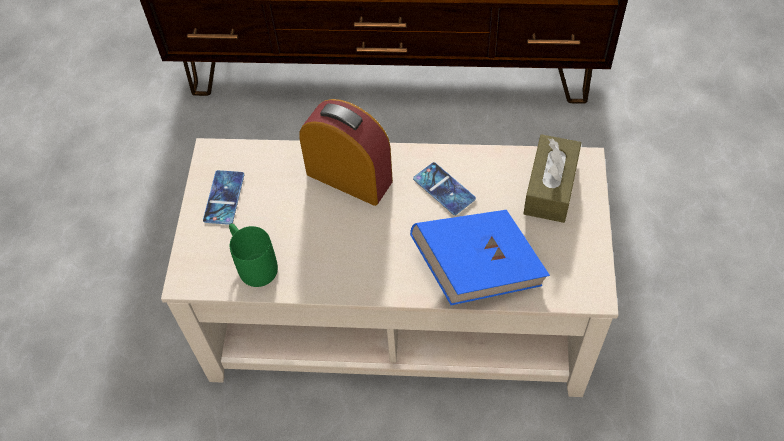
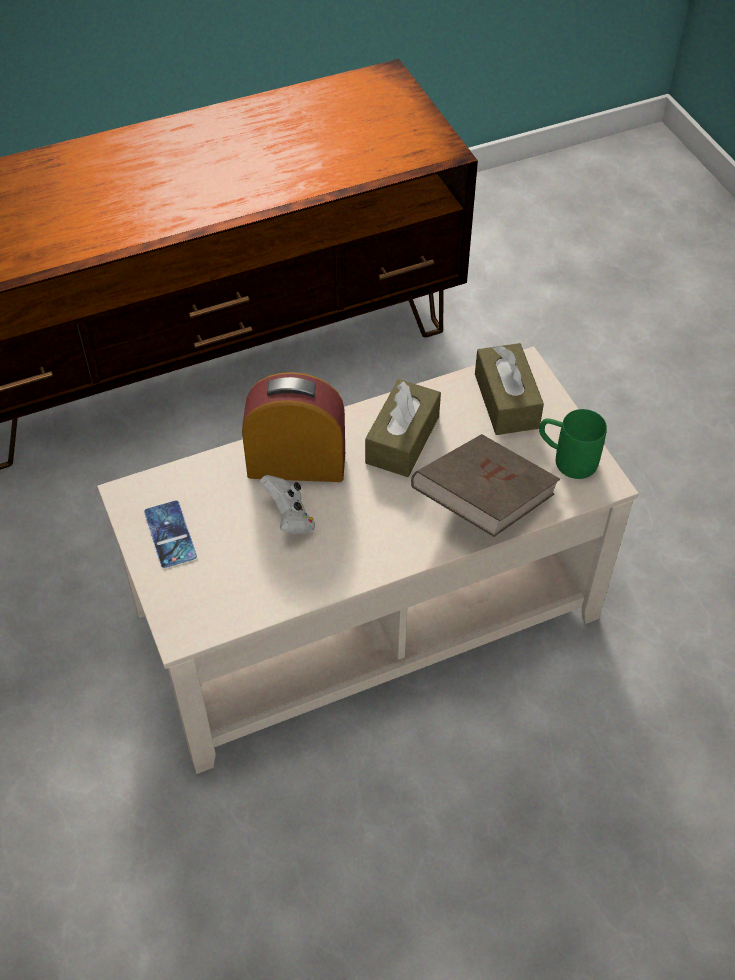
camera: 30 degrees left, 5 degrees down
(253, 263) = (246, 588): green mug -> green mug (566, 459)
(318, 220) = (290, 518): none -> white game controller
(444, 189) = (402, 439): phone -> brown tissue box
(477, 269) = (483, 503): blue book -> brown book

